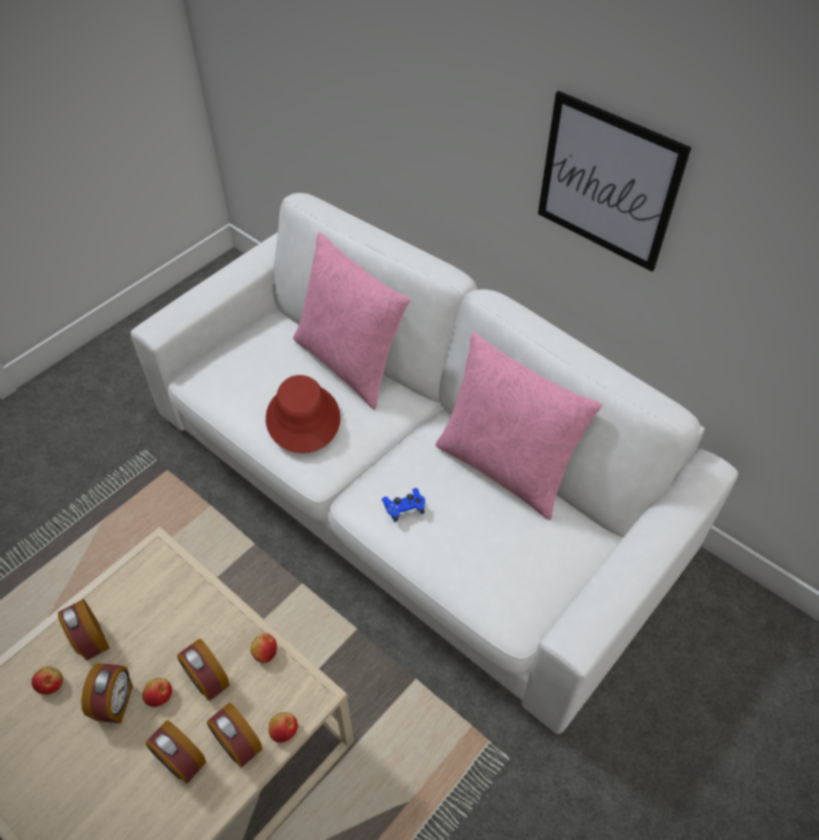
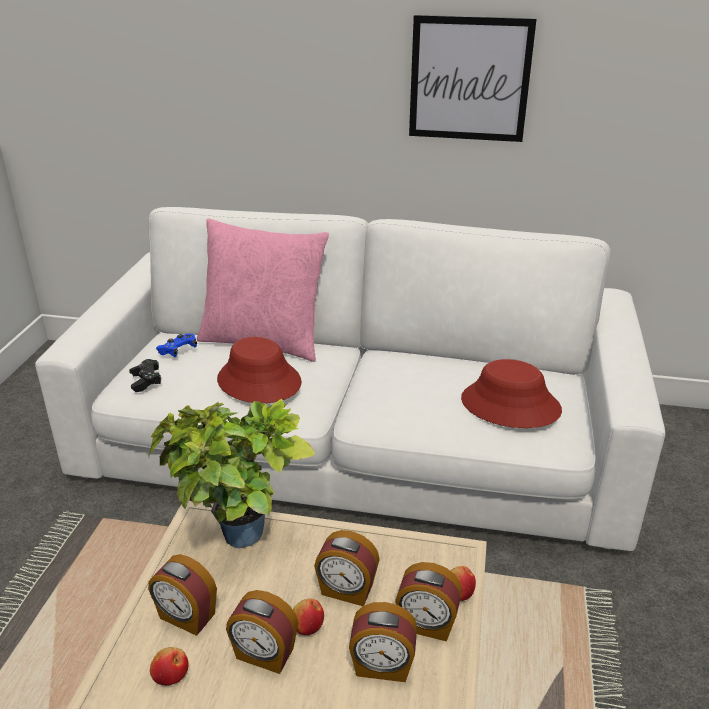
camera: 30 degrees left, 20 degrees down
(116, 703) = (264, 654): alarm clock -> alarm clock turned 135 degrees clockwise
(166, 591) = (237, 543): none -> potted plant
(217, 376) = (146, 381): none -> black game controller
(265, 652) = (383, 545): apple -> none
(404, 508) = (407, 406): blue game controller -> blue game controller (178, 351)
(497, 553) = (510, 405): none -> red hat
(505, 466) = (456, 360): pink pillow -> none

